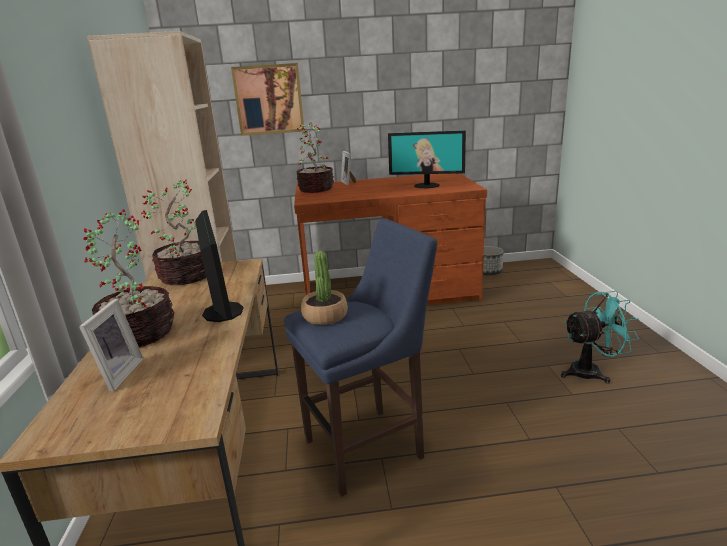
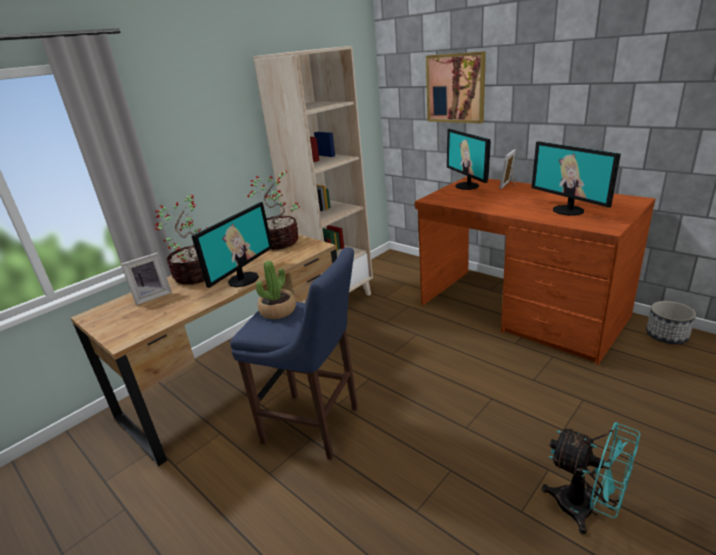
camera: 50 degrees right, 5 degrees up
(315, 189) = (467, 186): potted plant -> monitor

